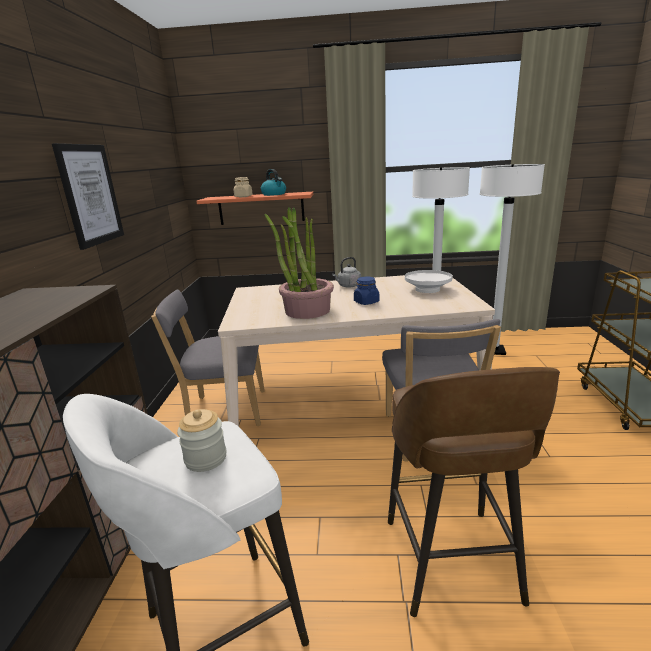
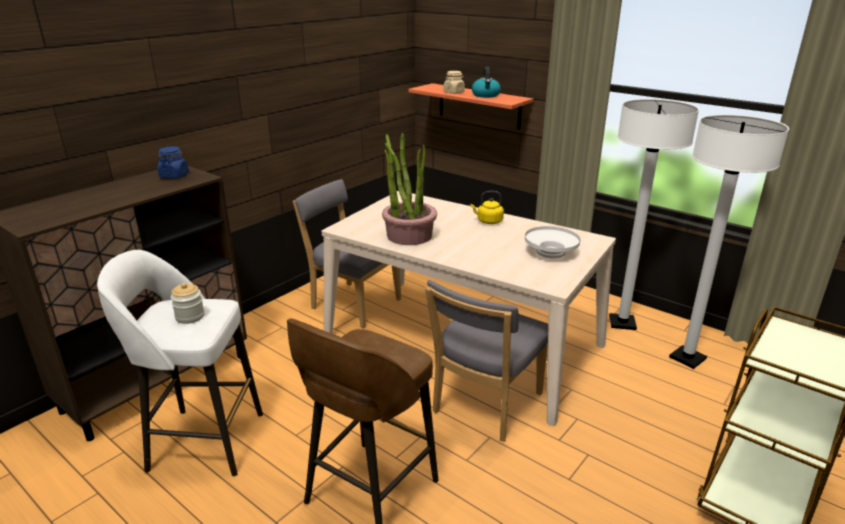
camera: 35 degrees right, 5 degrees up
(90, 195) = (270, 88): picture -> none
(348, 286) = (488, 221): grey kettle -> yellow kettle
(366, 302) = (469, 245): blue jar -> blue jar (174, 176)

